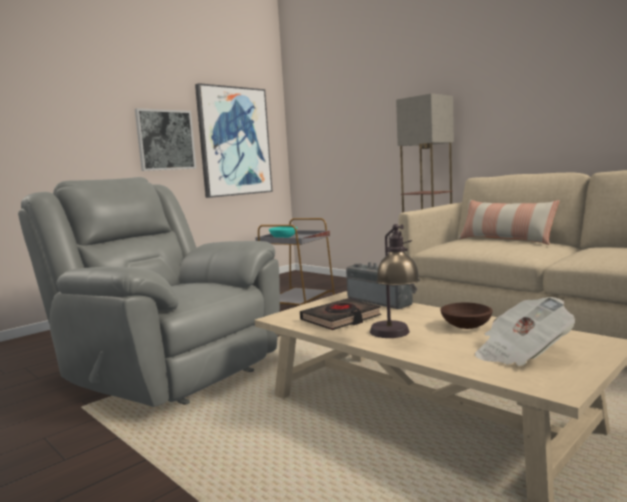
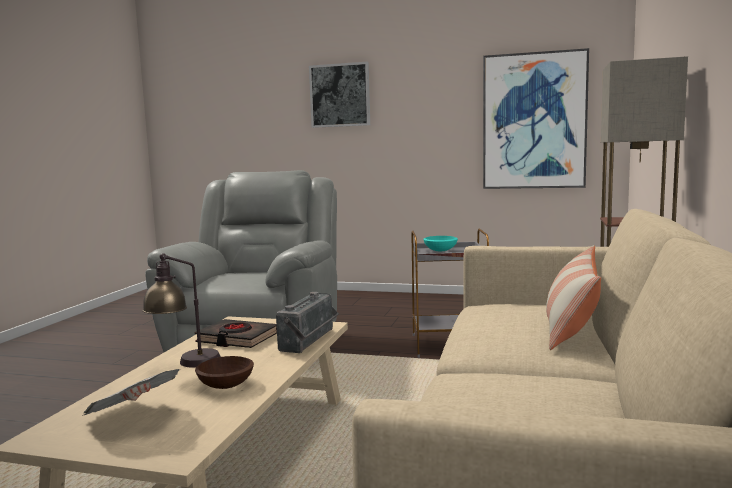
camera: 60 degrees right, 0 degrees up
(165, 140) = (440, 123): picture -> picture (340, 95)

